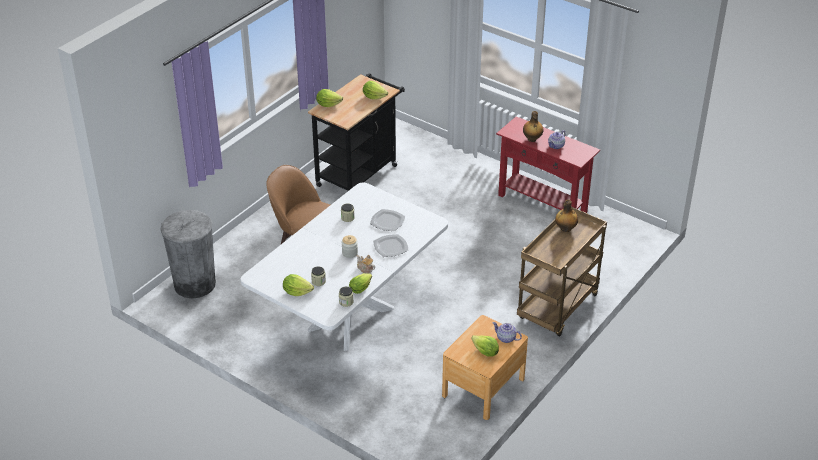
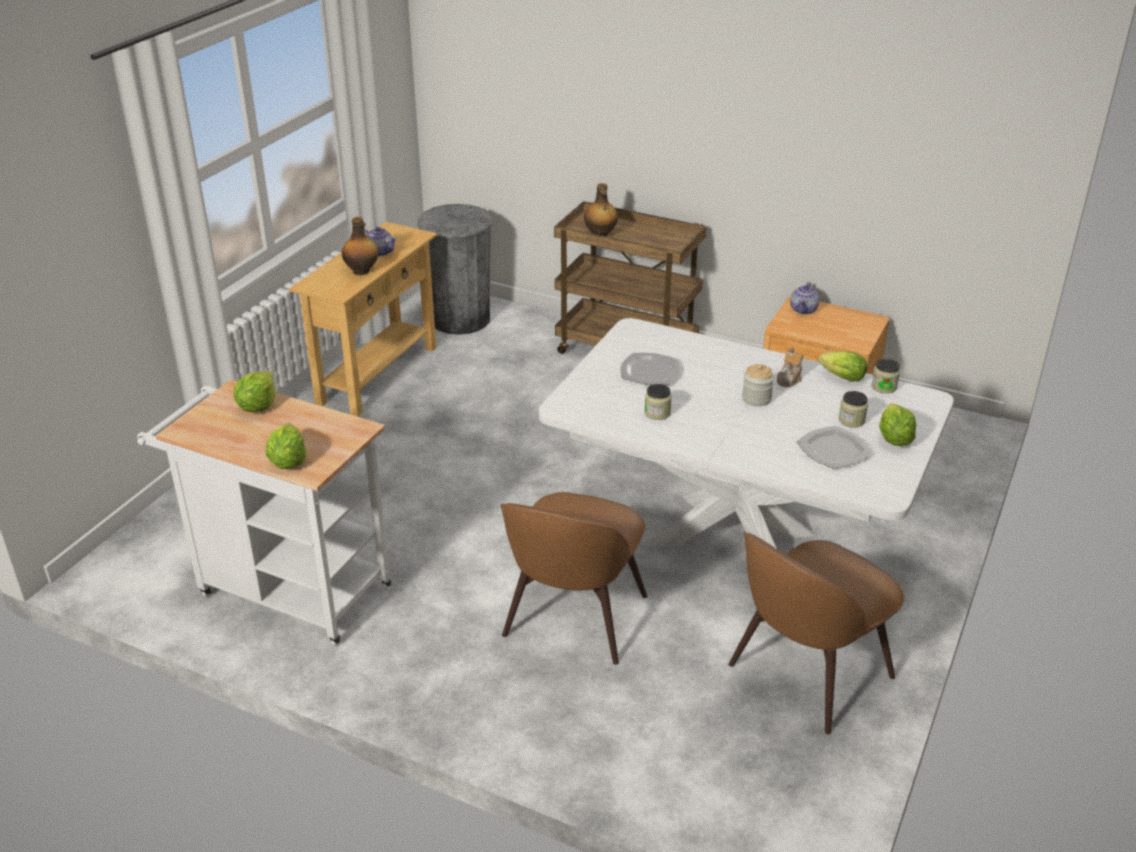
camera: 100 degrees left, 5 degrees down
(194, 284) = (726, 787): grey trash can -> grey trash can (460, 319)
(245, 322) = (806, 674): none -> brown chair
(360, 173) = (286, 589): black cart -> white cart
(390, 247) = (720, 361): plate -> plate (834, 450)
(485, 352) = (842, 322): lettuce -> none
(542, 203) = (377, 375): red console table -> beige console table

